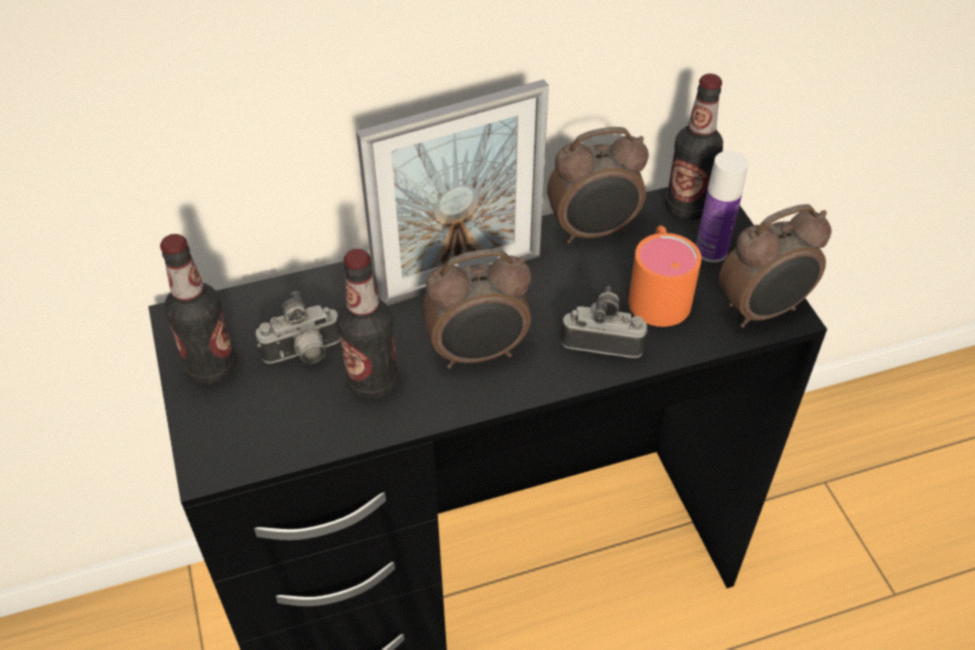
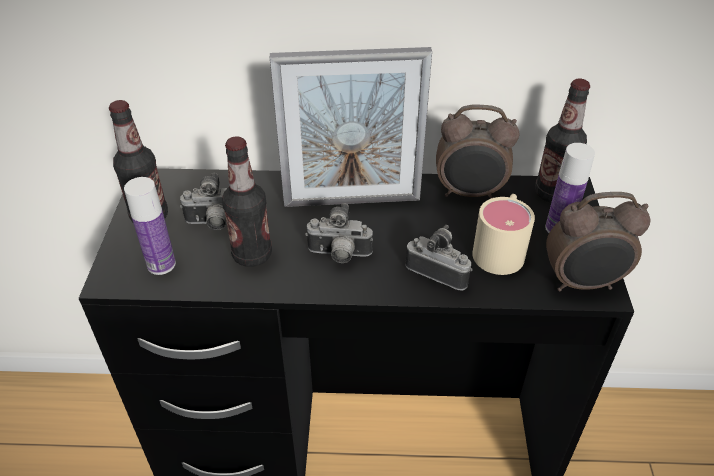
camera: 20 degrees right, 5 degrees down
(264, 427) = (161, 264): none -> bottle
(478, 353) = (339, 255): alarm clock -> camera
(658, 291) = (501, 247): orange mug -> beige mug

